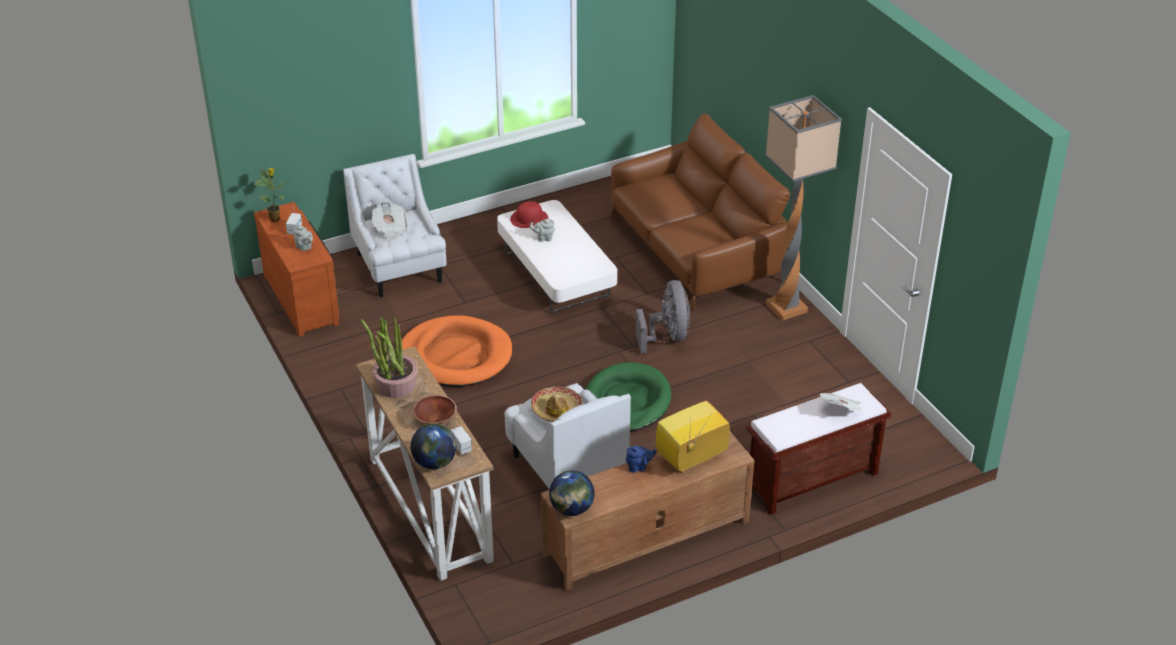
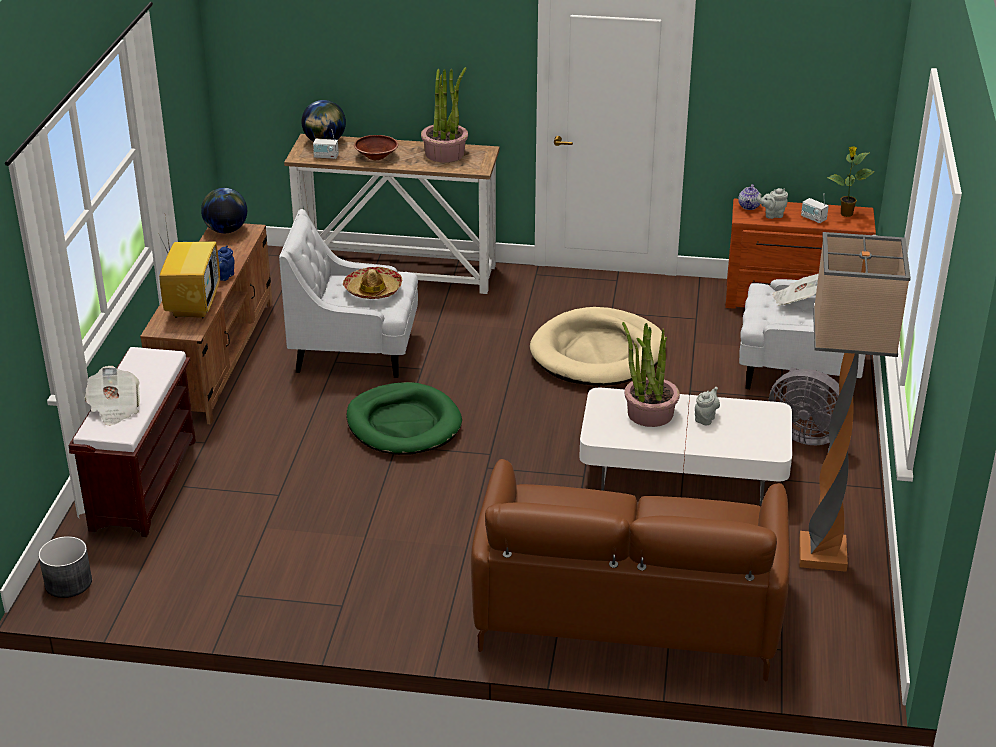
camera: 125 degrees right, 5 degrees down
(299, 261) = (749, 206): none -> teapot
(455, 356) = (598, 353): orange dog bed -> beige dog bed
(529, 218) = (761, 424): red hat -> none
(560, 258) = (649, 413): none -> potted plant
(667, 336) = (477, 499): grey fan -> grey fan (805, 434)
(787, 308) = (422, 623): floor lamp -> floor lamp (821, 555)
(921, 452) = (68, 582): none -> grey planter

